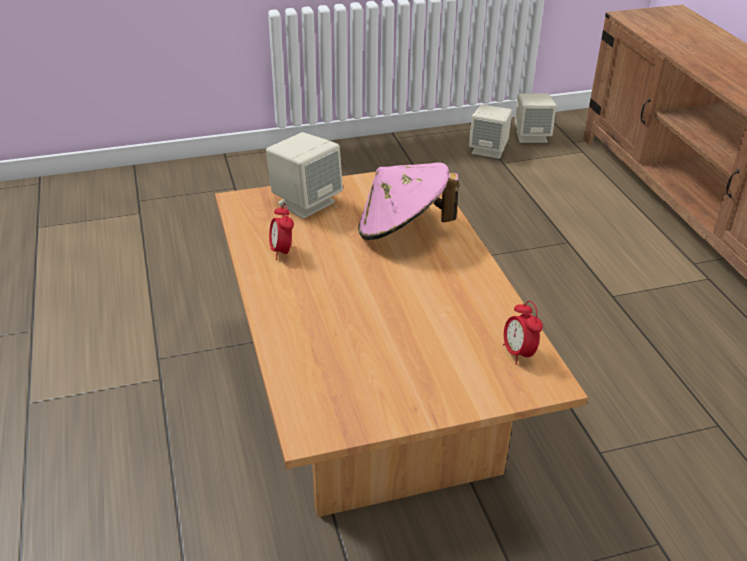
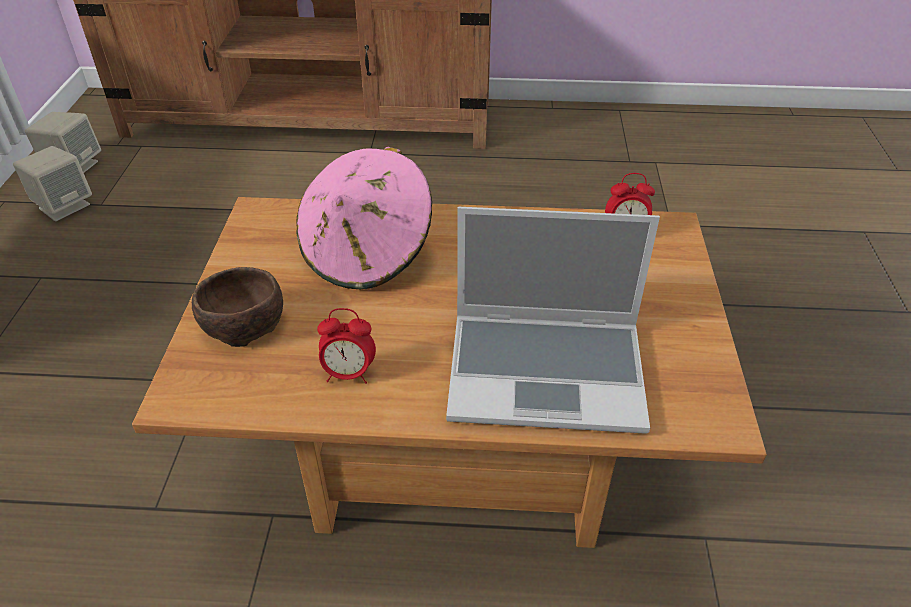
camera: 70 degrees left, 5 degrees up
(306, 202) = (242, 324): beige speaker -> brown bowl
(322, 335) = (548, 372): none -> laptop

